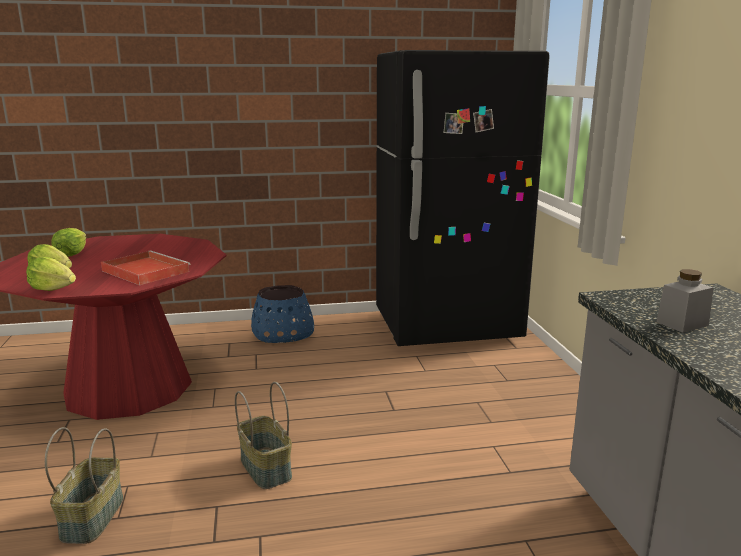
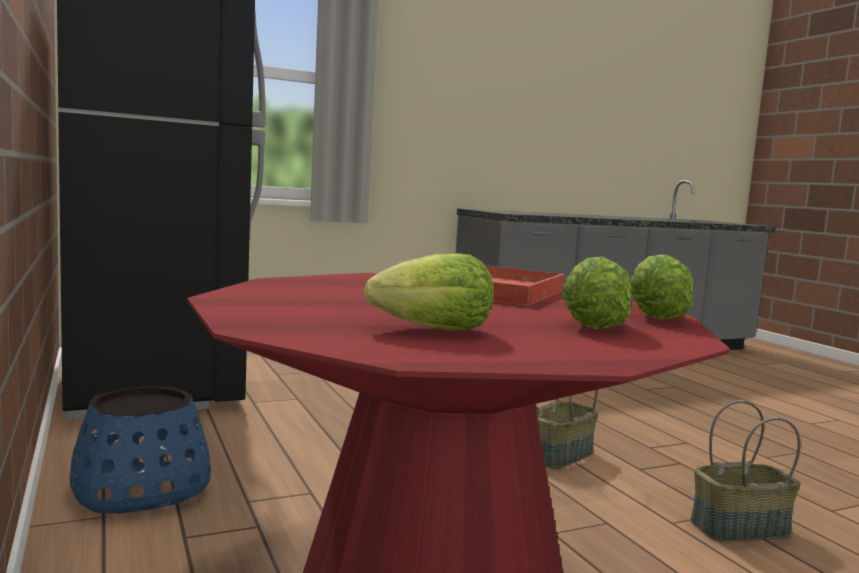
camera: 105 degrees left, 10 degrees down
(682, 323) = (540, 214): grey jar -> none

